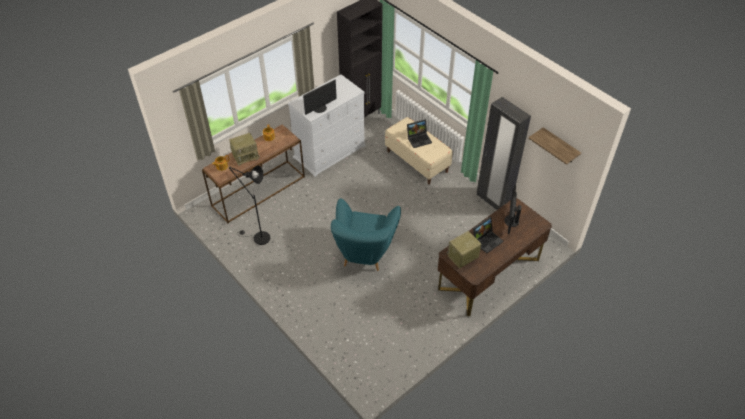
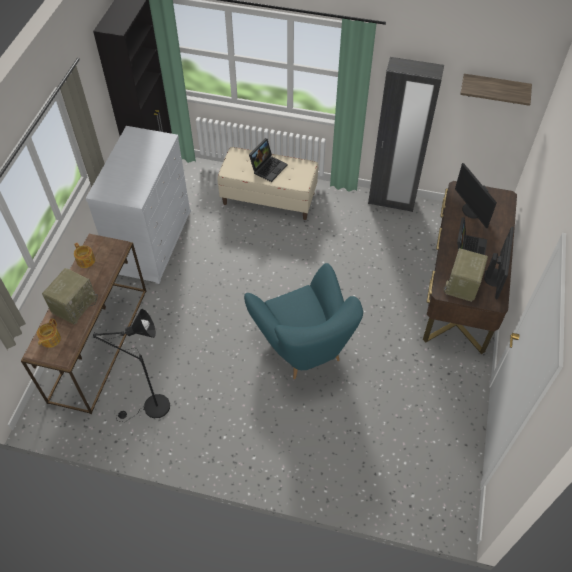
camera: 35 degrees left, 5 degrees up
(320, 108) = (138, 184): monitor -> monitor (495, 277)

